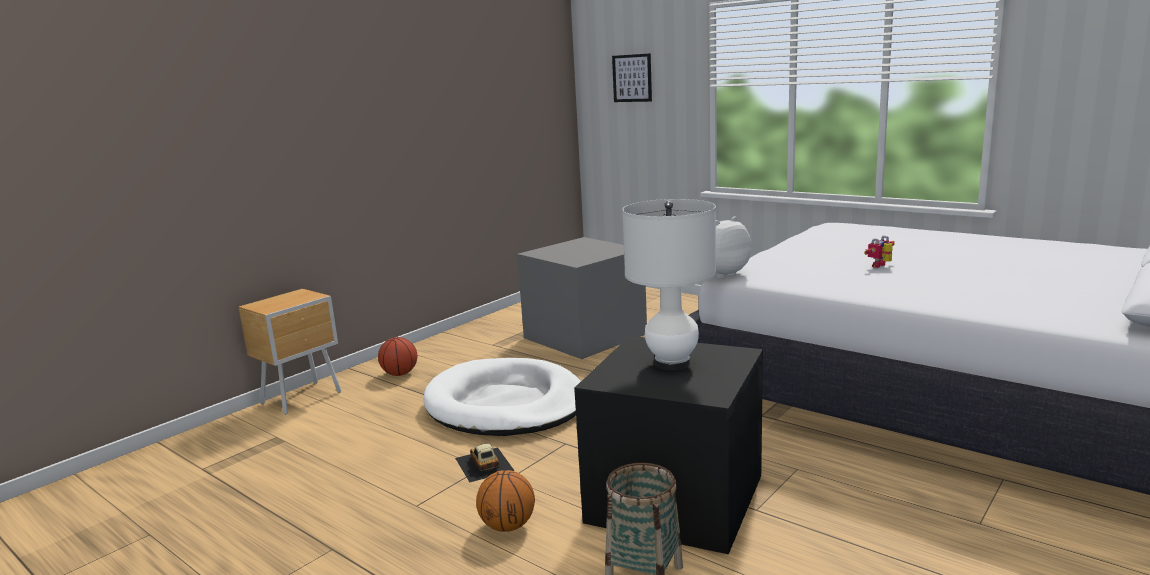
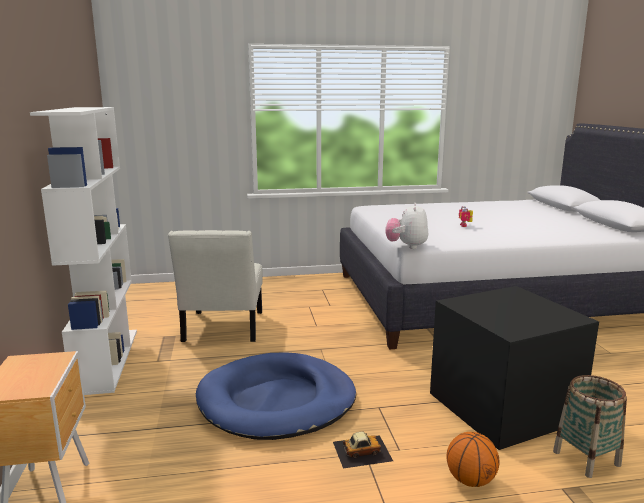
camera: 50 degrees left, 0 degrees up
(400, 374) = (119, 419): basketball -> none
(466, 332) = (107, 359): none -> white bookcase
(484, 464) = (361, 451): toy car -> toy car turned 150 degrees clockwise
(505, 404) = (277, 401): white dog bed -> blue dog bed
(583, 336) = (222, 329): grey storage box -> white chair
(632, 78) = (172, 101): picture -> none
(672, 364) = (508, 308): white table lamp -> none

